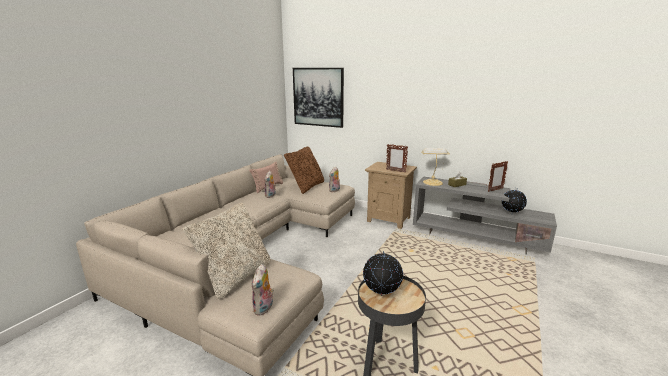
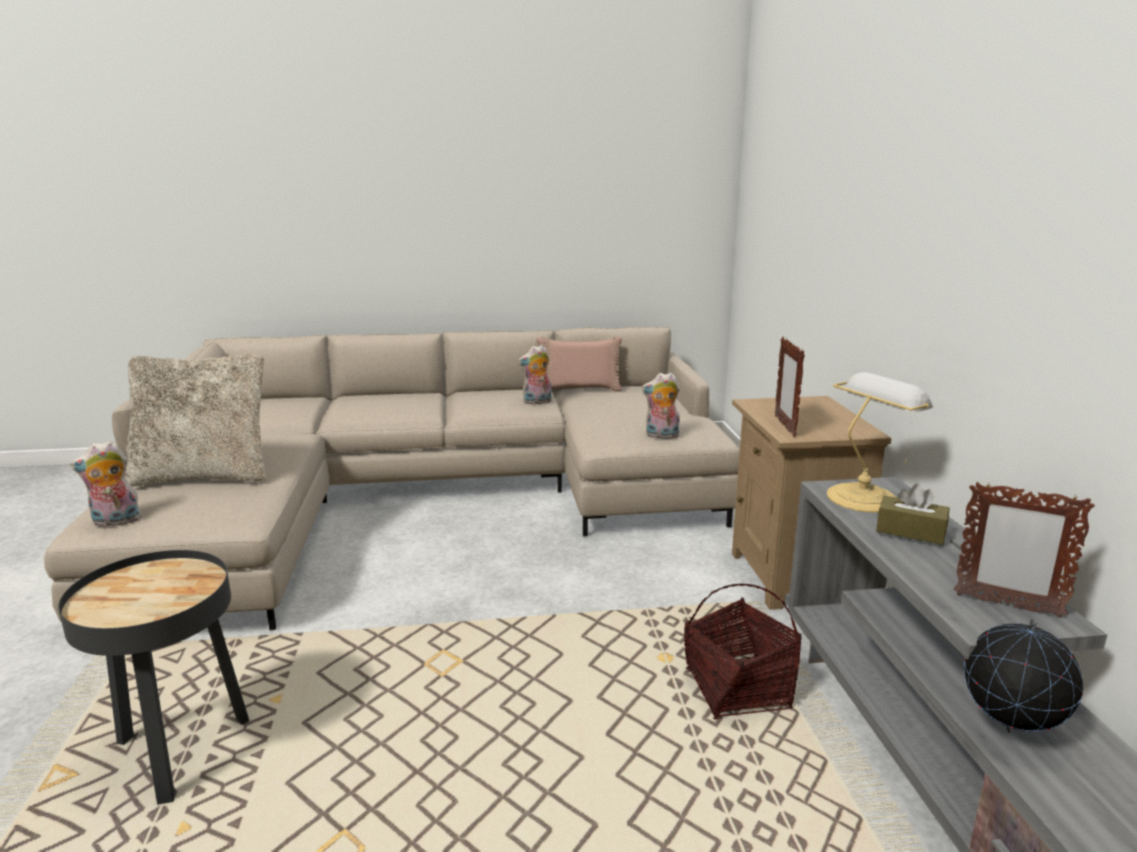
camera: 55 degrees right, 0 degrees up
(306, 186) = (638, 409): brown pillow -> none
(318, 97) = (773, 192): picture -> none
(381, 295) = (143, 584): globe -> none
(433, 247) = (736, 689): none -> basket

